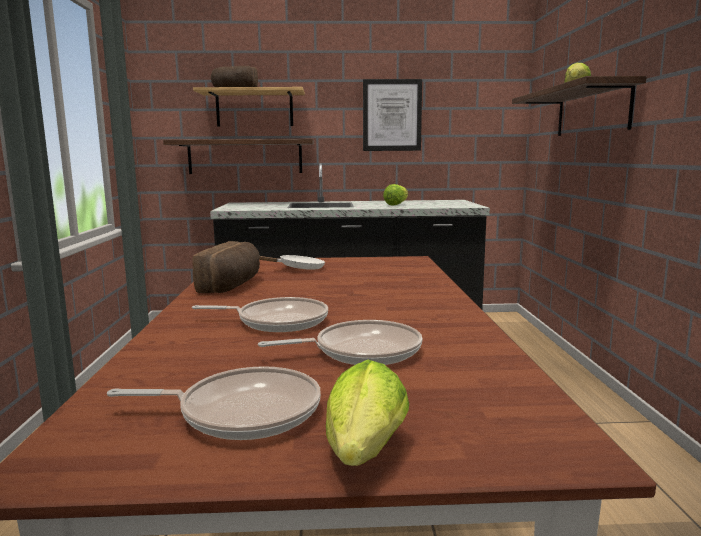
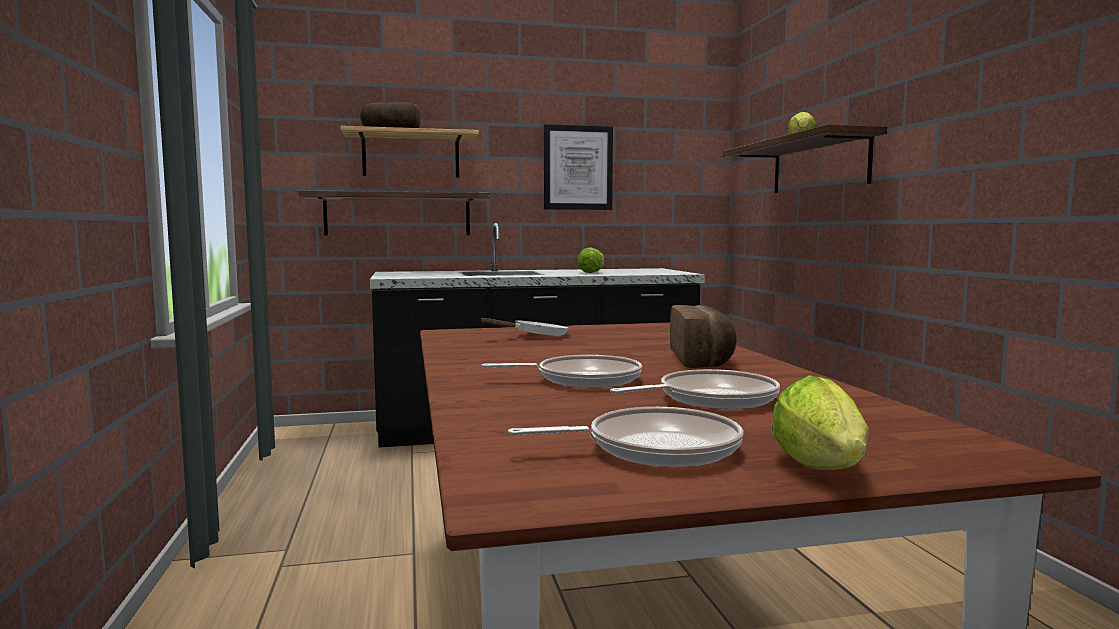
camera: 10 degrees left, 5 degrees down
(233, 285) = (480, 351): bread -> bread (703, 359)

